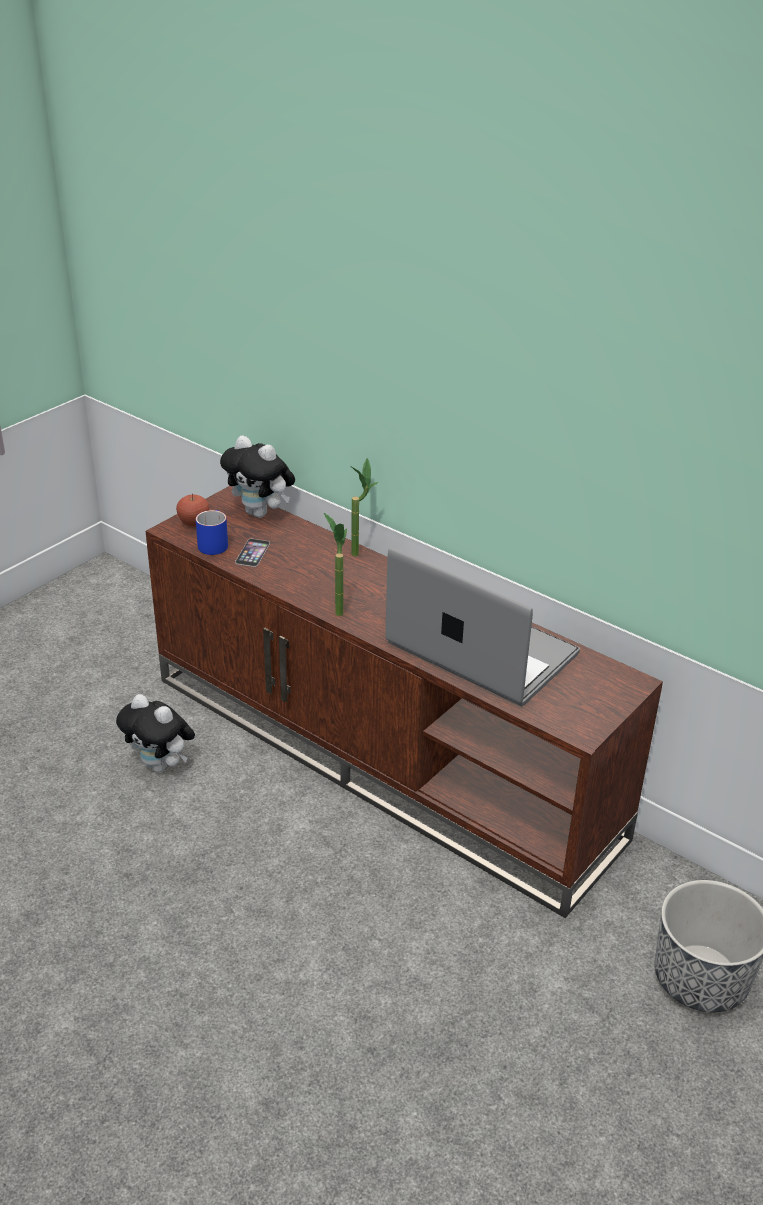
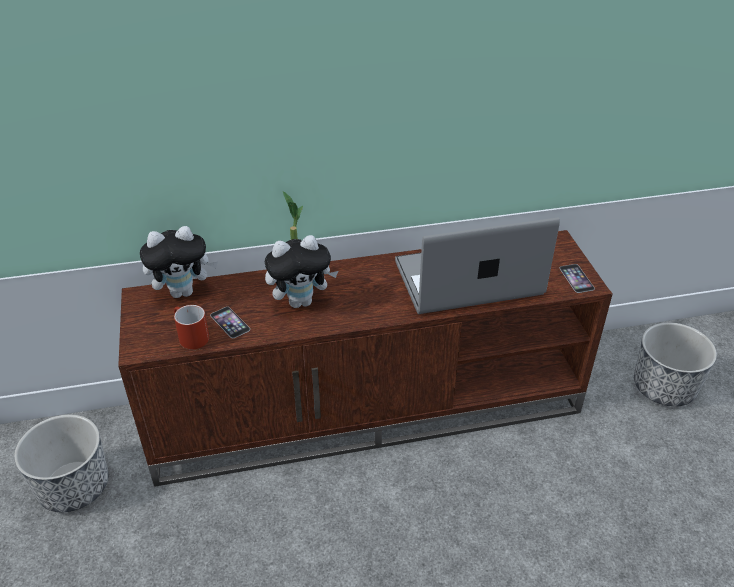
camera: 50 degrees left, 5 degrees up
(120, 642) = (74, 486): none -> planter
(161, 765) = (249, 541): plush toy -> plush toy (301, 301)
(194, 523) = (147, 333): apple -> none
(213, 543) = (189, 336): blue mug -> red mug
(336, 609) = (352, 317): potted plant -> none
(582, 719) = (576, 278): none -> phone

